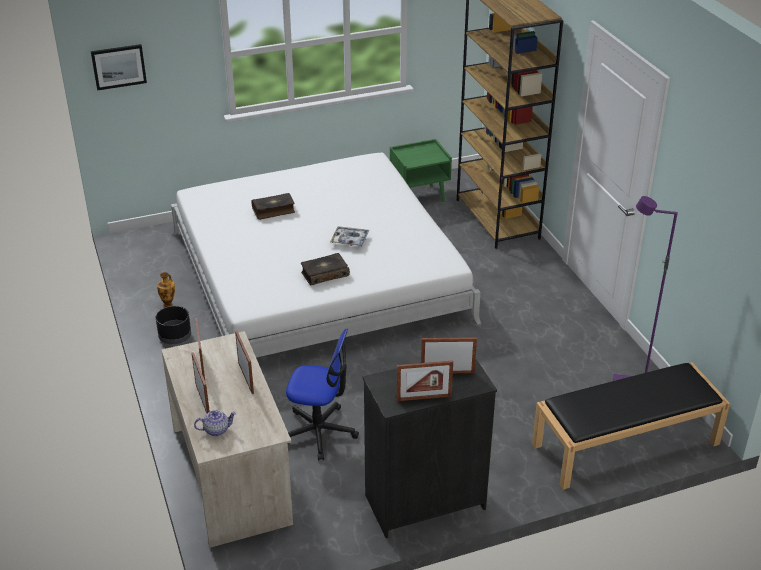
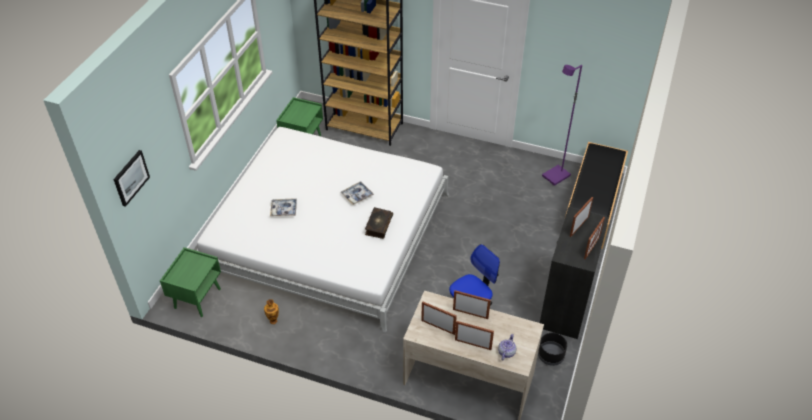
camera: 50 degrees left, 10 degrees up
(148, 249) = (197, 298): none -> green nightstand
(174, 336) = (310, 335): black planter -> black planter (550, 356)
(273, 210) = (284, 210): book -> tray

